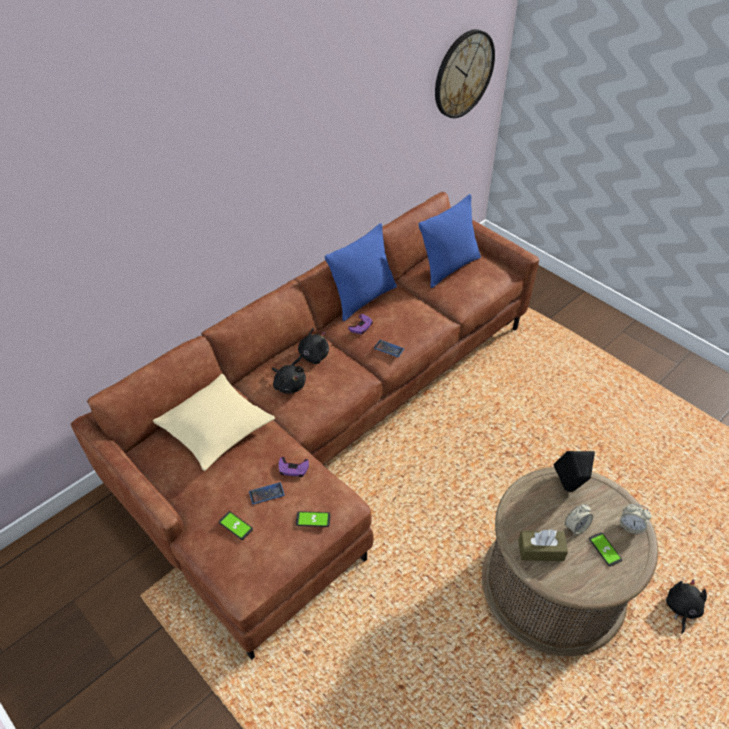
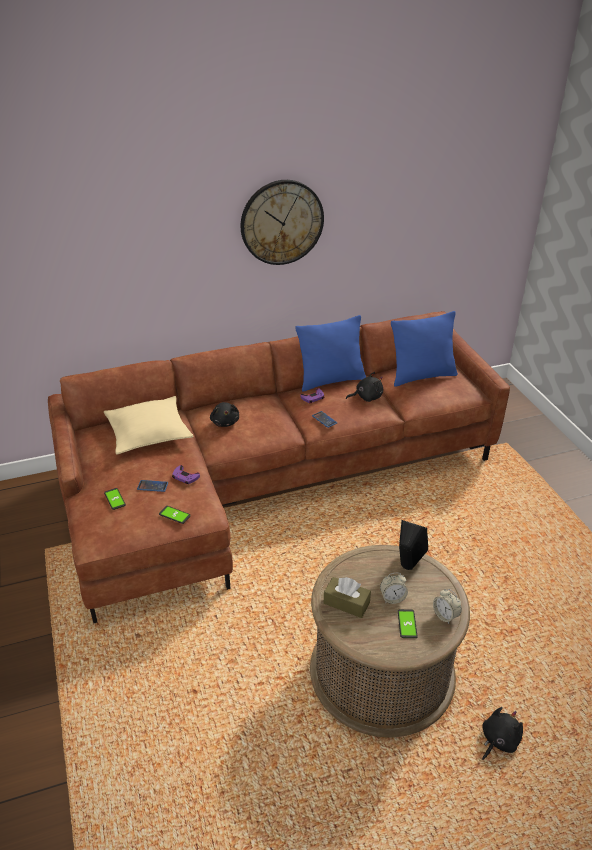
camera: 25 degrees right, 10 degrees down
(311, 357) = (257, 408): black plush toy -> black plush toy (366, 397)
(463, 74) = (481, 207): wall clock -> wall clock (282, 222)

